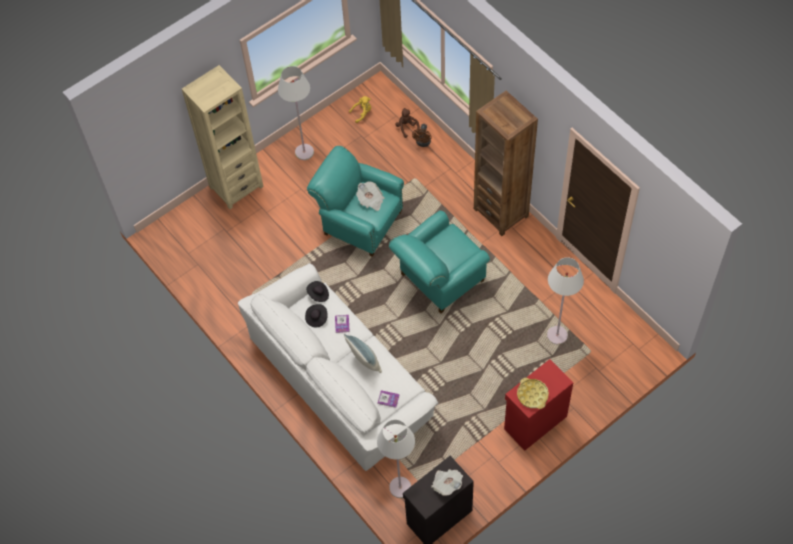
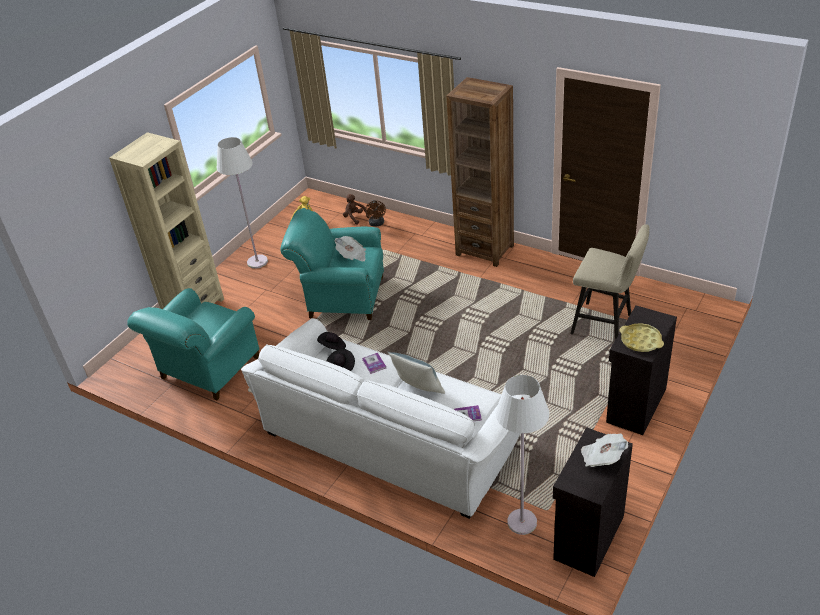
camera: 20 degrees left, 20 degrees down
(439, 279) = (453, 317): turquoise armchair -> turquoise armchair (207, 370)
(534, 422) = (635, 405): red cabinet -> black cabinet
(557, 335) = (606, 325): white floor lamp -> beige stool

